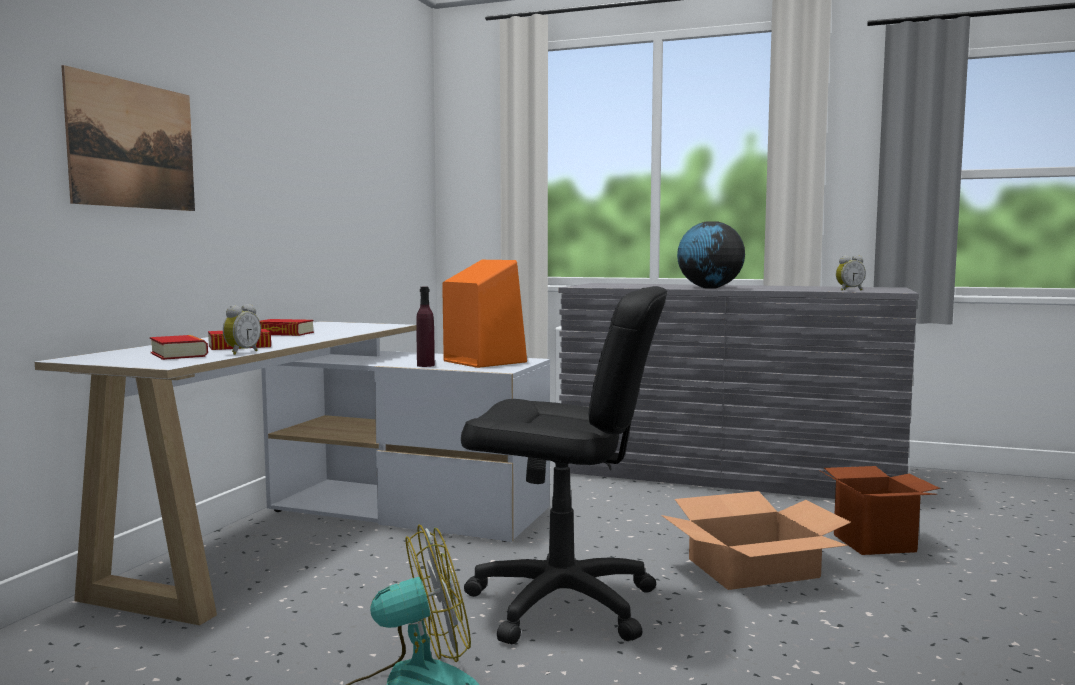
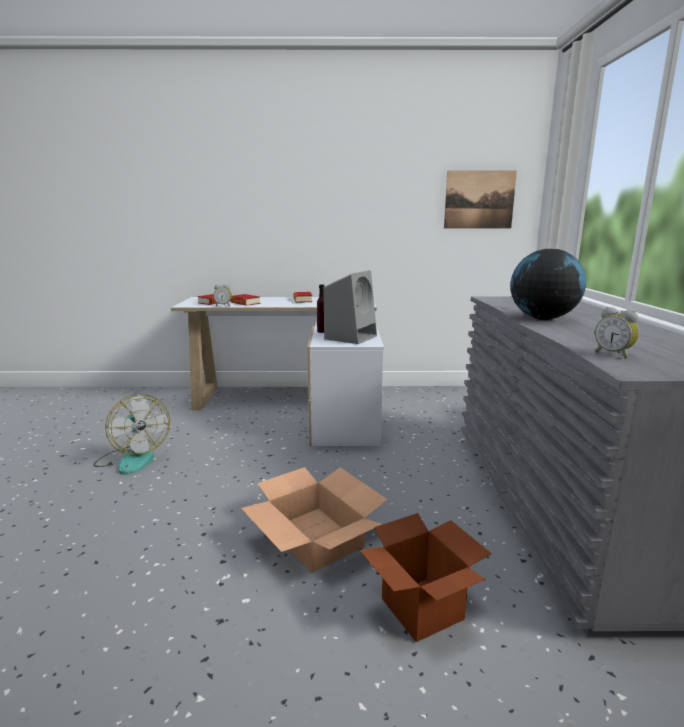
camera: 70 degrees right, 10 degrees up
(133, 145) = (243, 207): picture -> picture (479, 199)
(483, 361) = (351, 337): orange speaker -> grey speaker
(562, 604) = (230, 476): black office chair -> none

